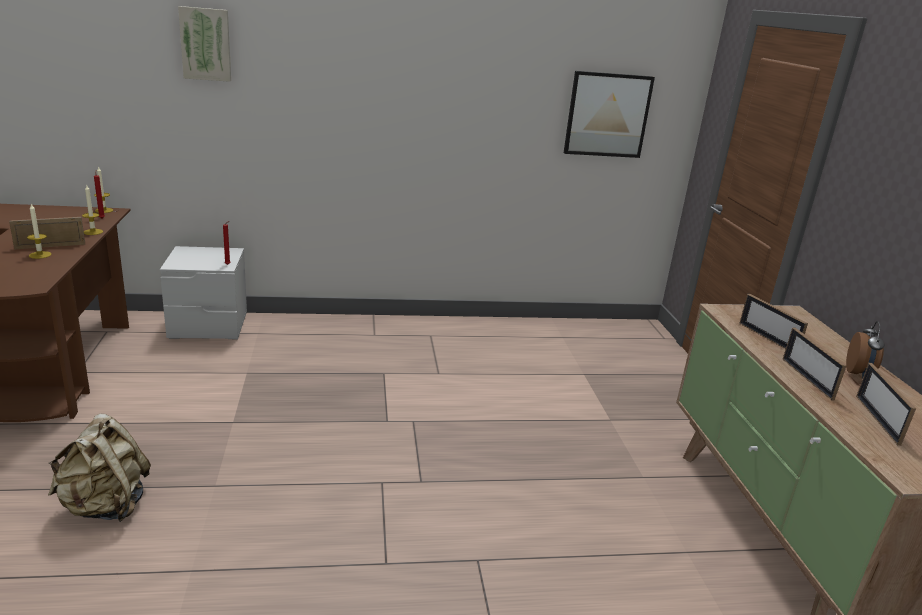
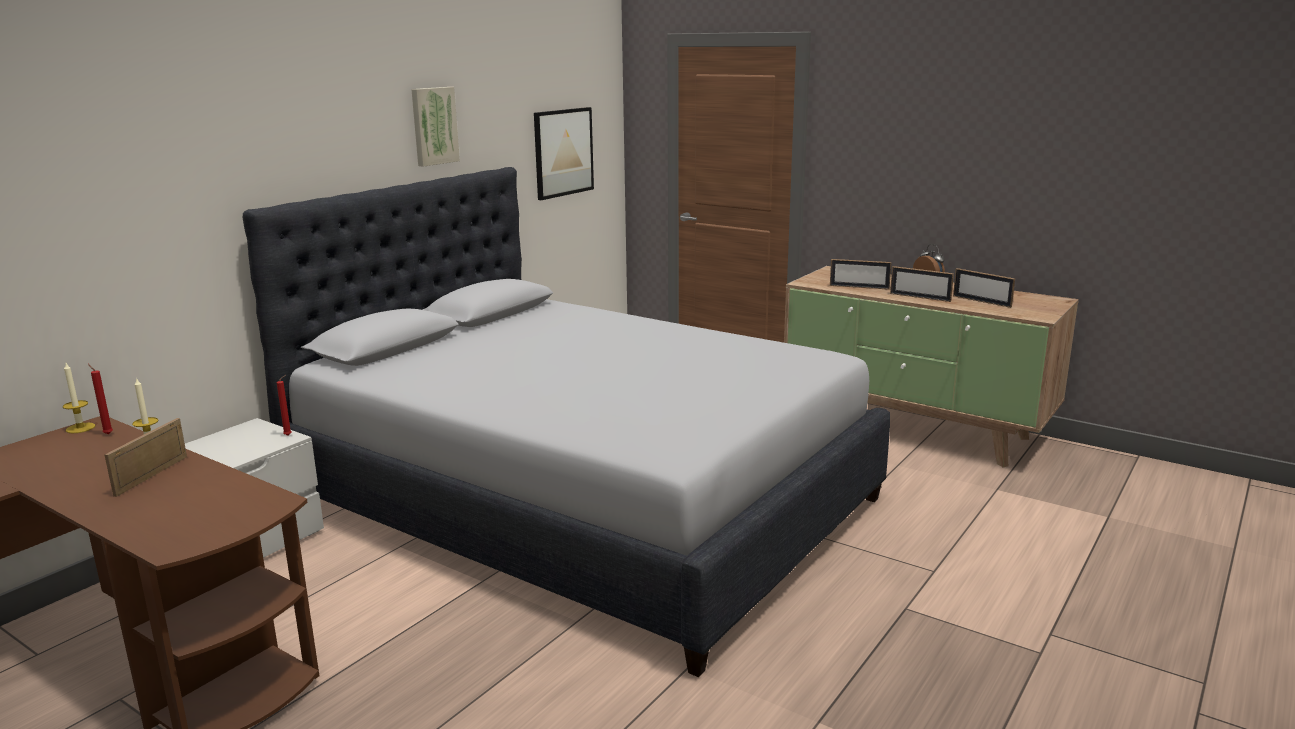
camera: 45 degrees left, 5 degrees down
(40, 255) = (171, 485): candle -> none
(105, 506) = (527, 692): beige backpack -> none
(206, 44) = (174, 150): picture -> picture (433, 126)
(387, 410) = (582, 500): none -> grey bed

